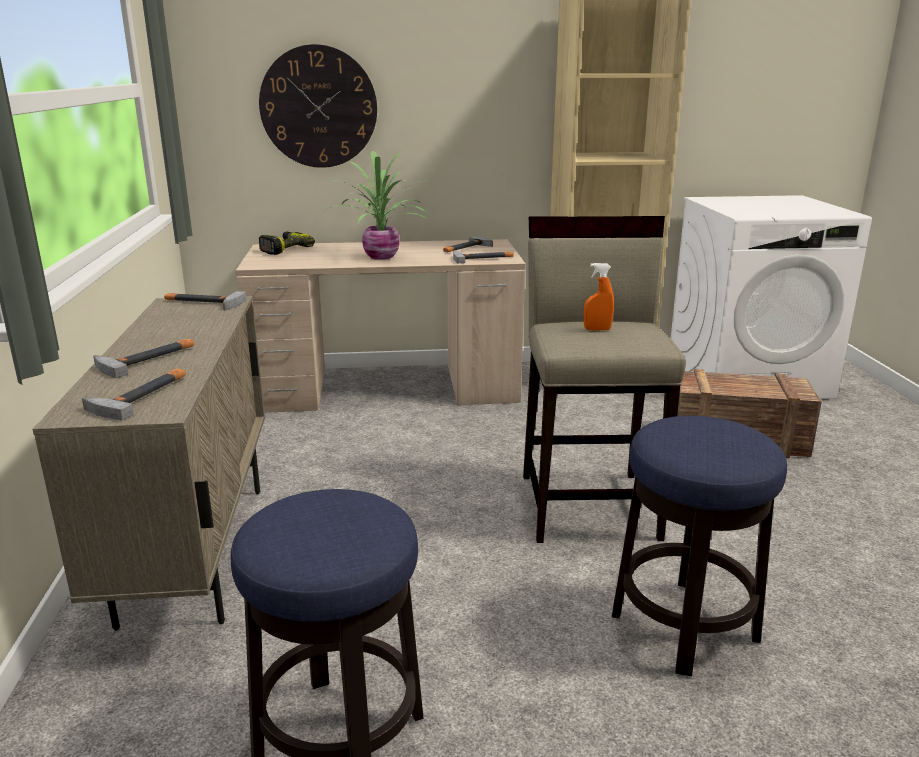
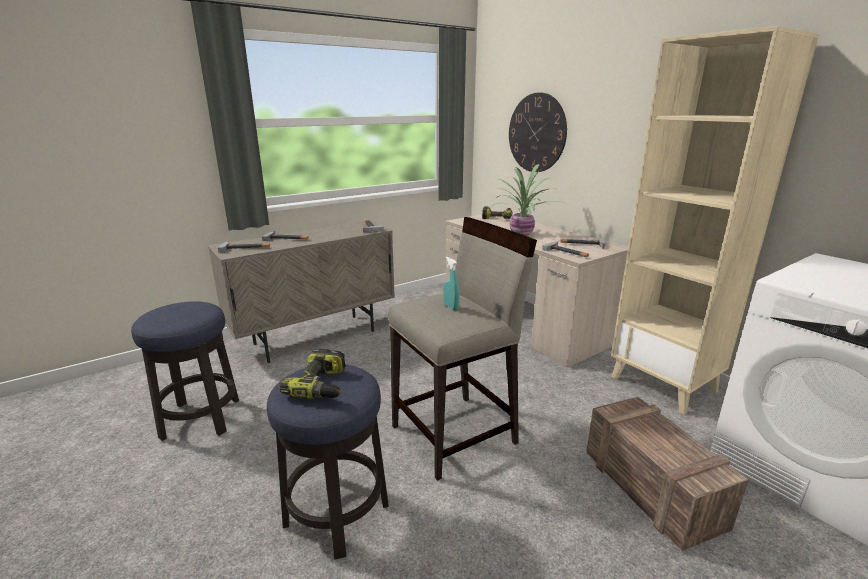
camera: 60 degrees right, 0 degrees up
(597, 329) = (451, 307): orange spray bottle -> turquoise spray bottle
(707, 439) = (322, 385): none -> power drill

